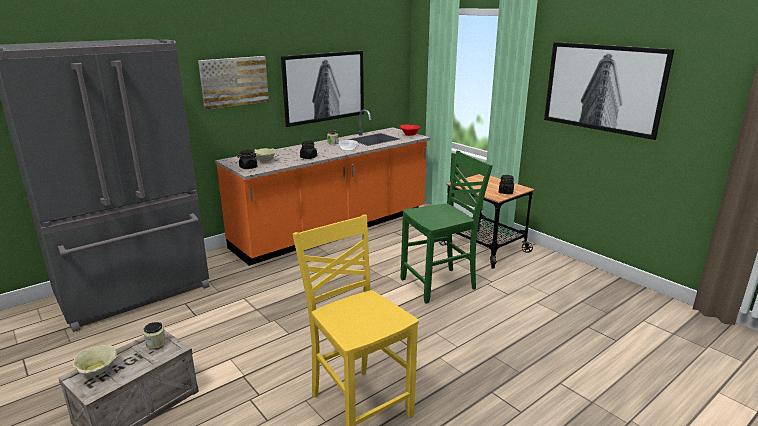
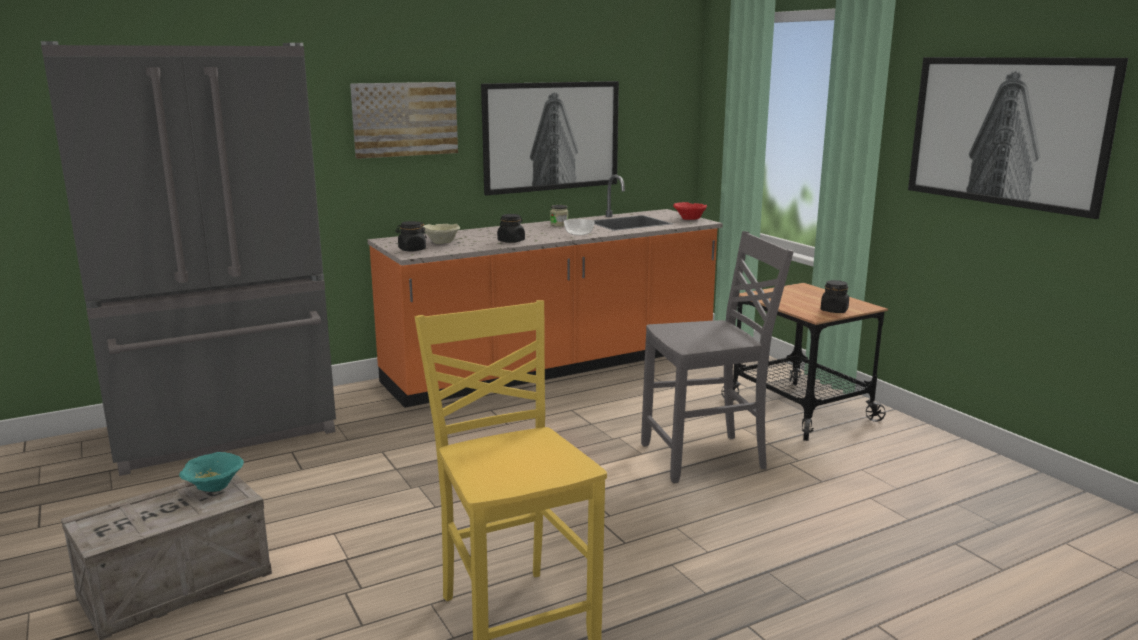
camera: 10 degrees right, 5 degrees down
(98, 371) = (118, 516): beige bowl -> none
(156, 343) = (214, 488): jar -> turquoise bowl
(440, 284) = (706, 458): green chair -> grey chair

